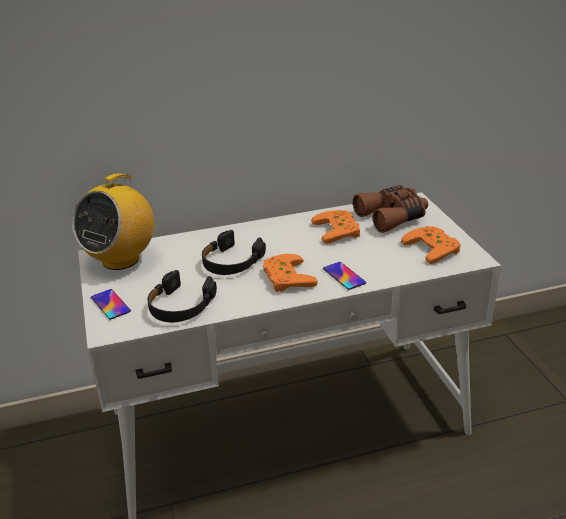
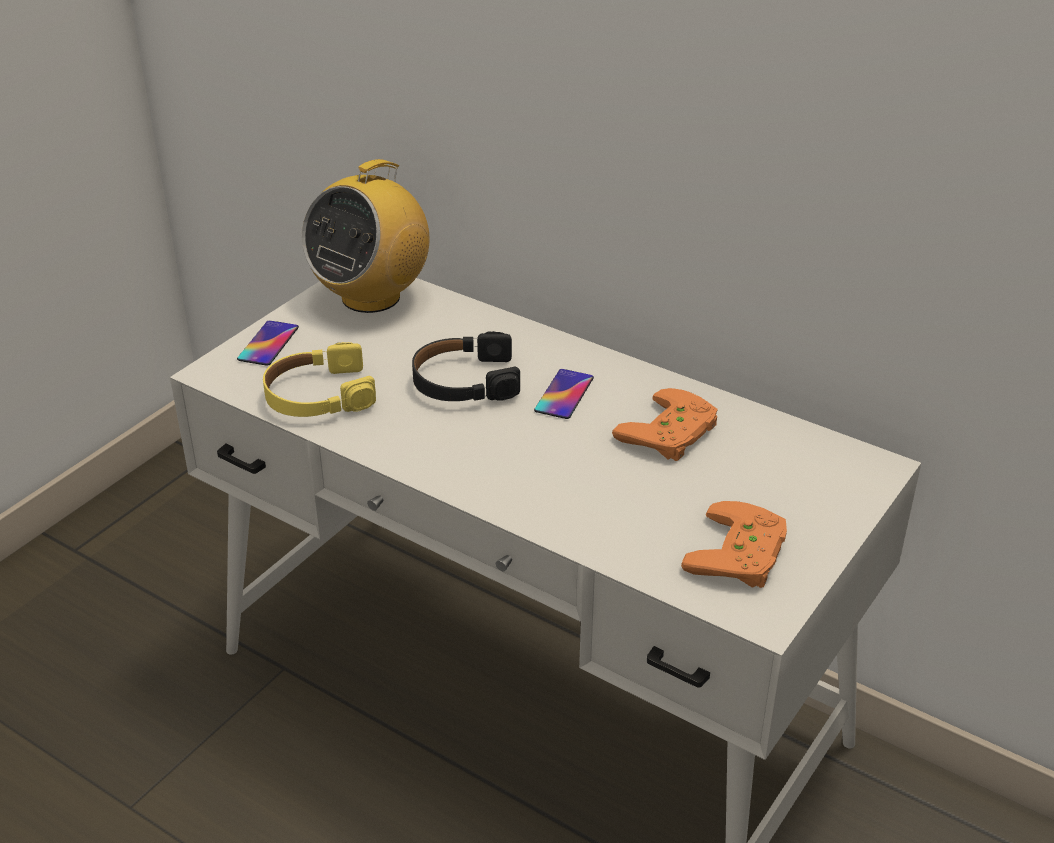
camera: 50 degrees right, 5 degrees up
(120, 259) = (371, 296): radio -> radio turned 45 degrees counterclockwise
(180, 306) = (318, 395): black headphones -> yellow headphones
(284, 277) = (478, 445): orange game controller -> none
(344, 276) = (544, 497): phone -> phone (564, 394)
(392, 216) = (787, 467): brown binoculars -> none

